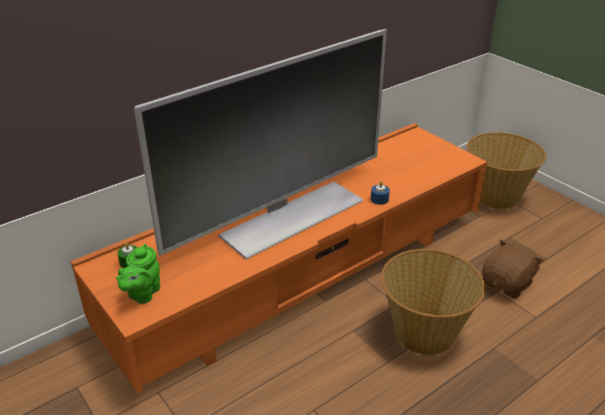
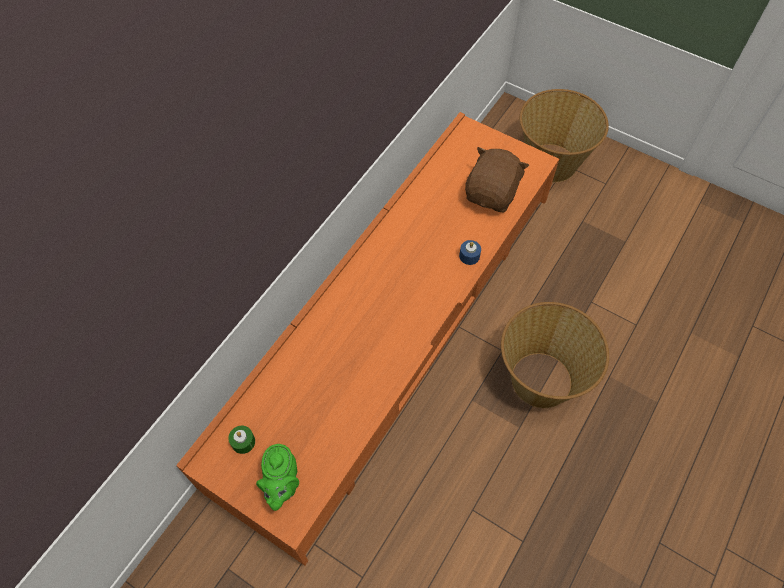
camera: 20 degrees left, 25 degrees up
(291, 217) = (386, 314): television -> none
(507, 284) = (598, 289): brown plush toy -> brown plush toy (492, 194)

